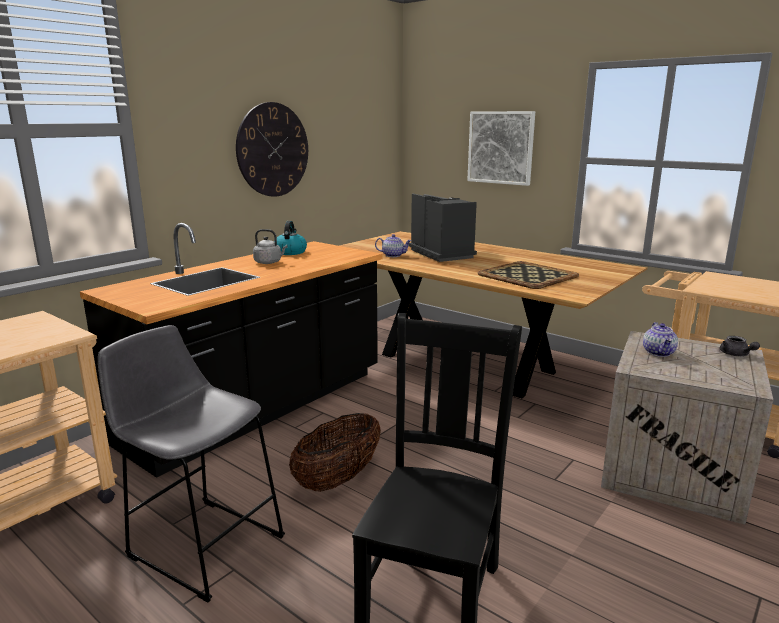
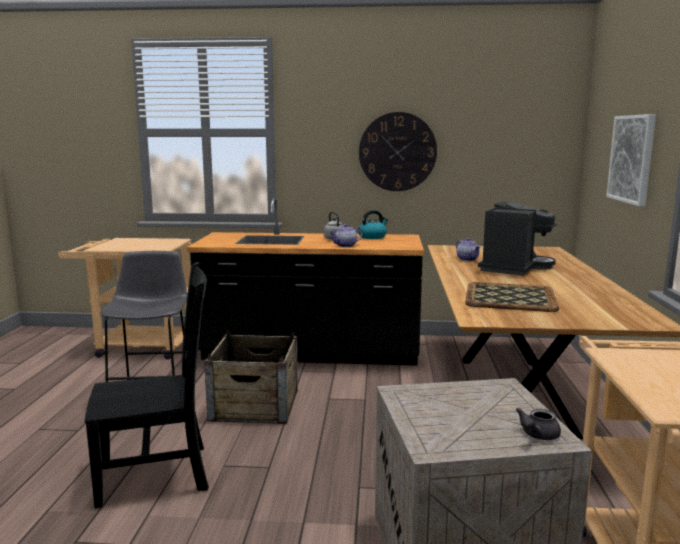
camera: 55 degrees right, 5 degrees down
(338, 479) = (255, 404): basket -> crate
(659, 353) = (465, 397): teapot -> teapot (345, 246)

